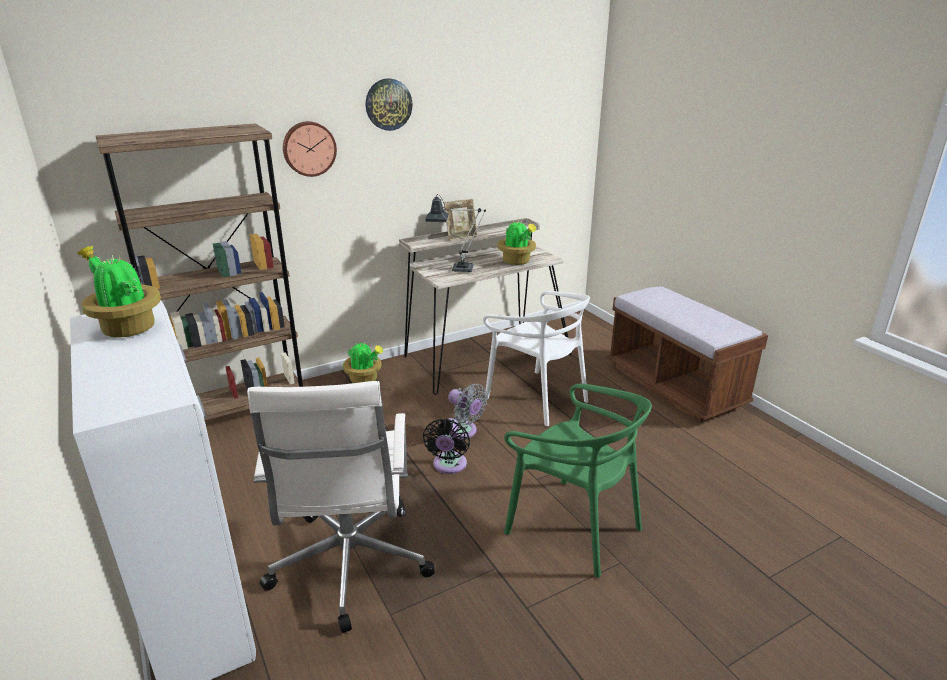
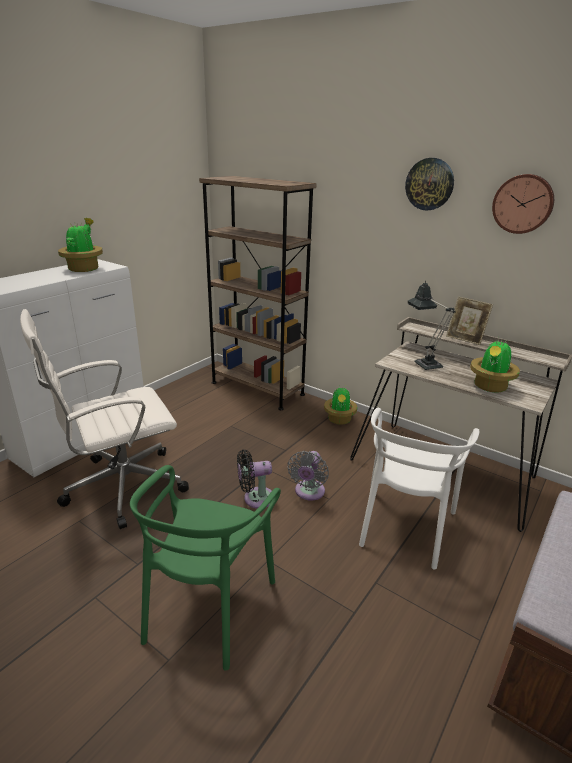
camera: 65 degrees right, 0 degrees up
(309, 148) = (352, 212): wall clock -> wall clock (523, 204)

